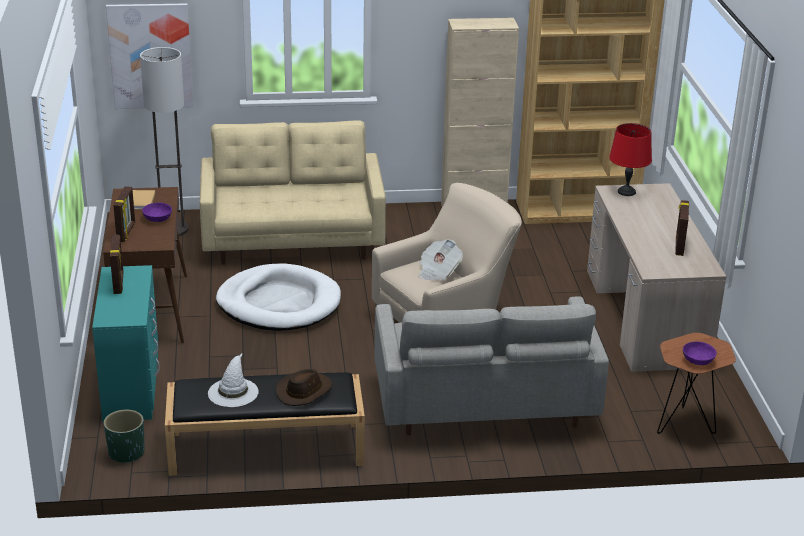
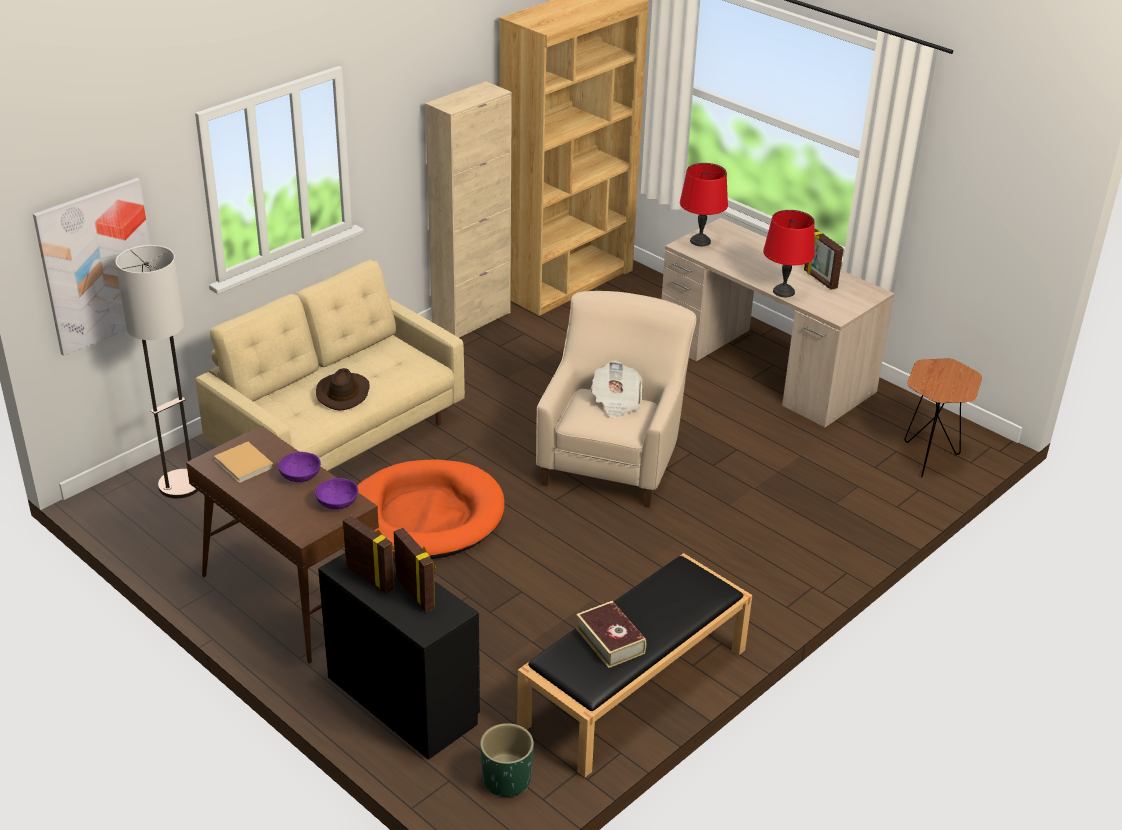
camera: 40 degrees left, 5 degrees up
(126, 232) = (291, 510): picture frame -> picture frame (416, 593)
(132, 386) = (403, 698): turquoise dresser -> black dresser
(233, 392) = (610, 641): white hat -> book
(279, 303) = (423, 517): white dog bed -> orange dog bed
(304, 391) = (674, 600): brown hat -> brown hat (343, 393)
(483, 404) = (756, 526): grey sofa -> none
(636, 243) = (783, 291): none -> red table lamp
(697, 360) = (956, 387): purple bowl -> purple bowl (337, 502)

